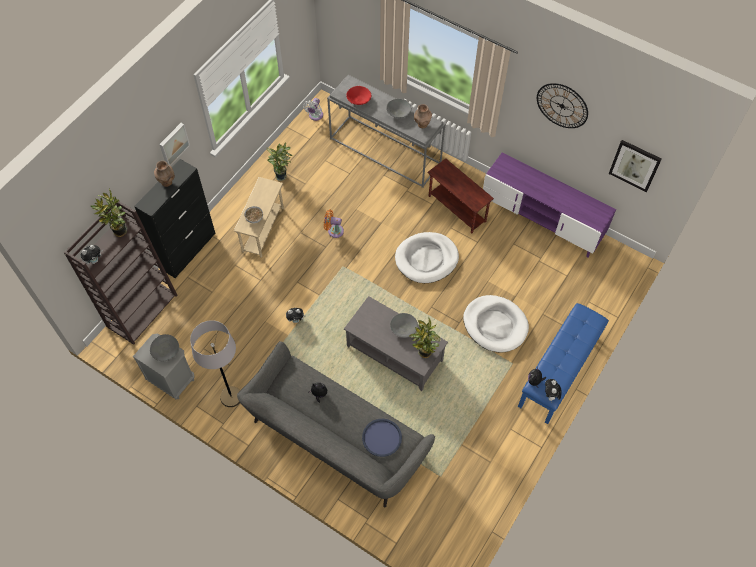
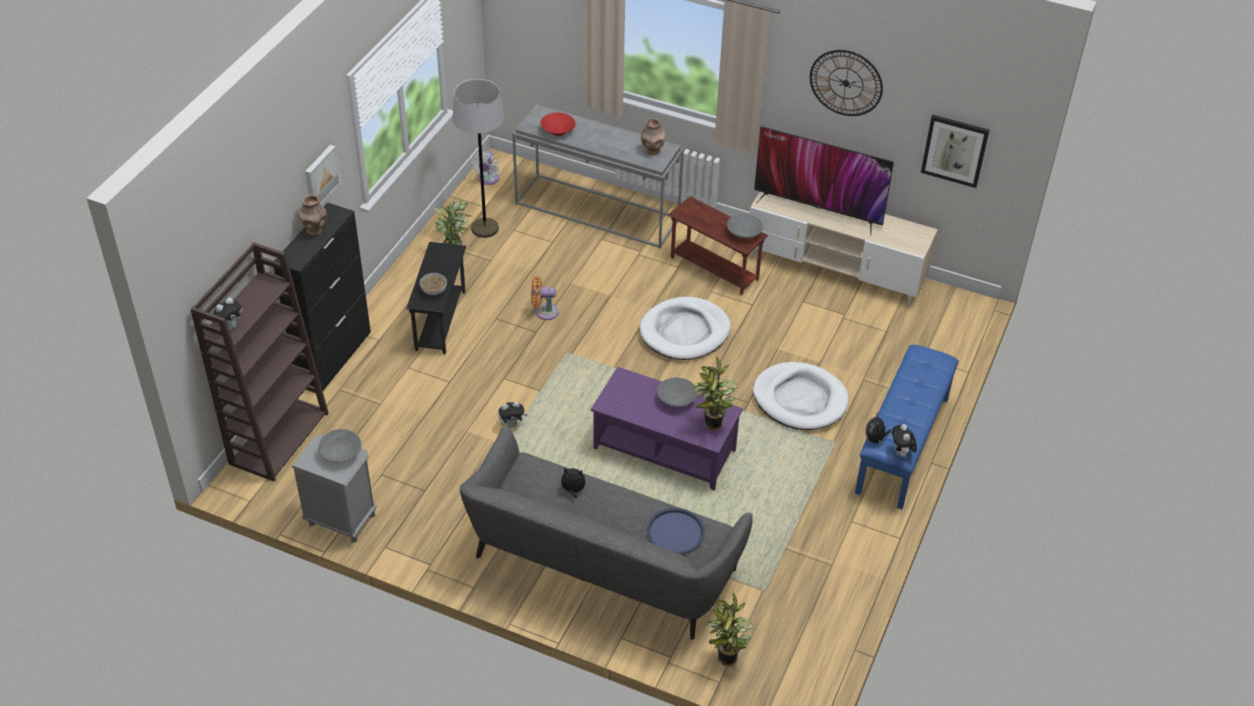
camera: 10 degrees left, 15 degrees down
(119, 232) = (258, 291): potted plant -> potted plant (726, 660)
(231, 397) = (435, 530): grey floor lamp -> grey floor lamp (485, 228)
(263, 230) = (441, 321): beige side table -> black side table
(394, 354) = (664, 450): grey coffee table -> purple coffee table
(398, 113) = (616, 140): grey bowl -> grey bowl (744, 233)
(533, 182) = (818, 209): none -> television
(541, 219) = (835, 269): purple tv stand -> beige tv stand

